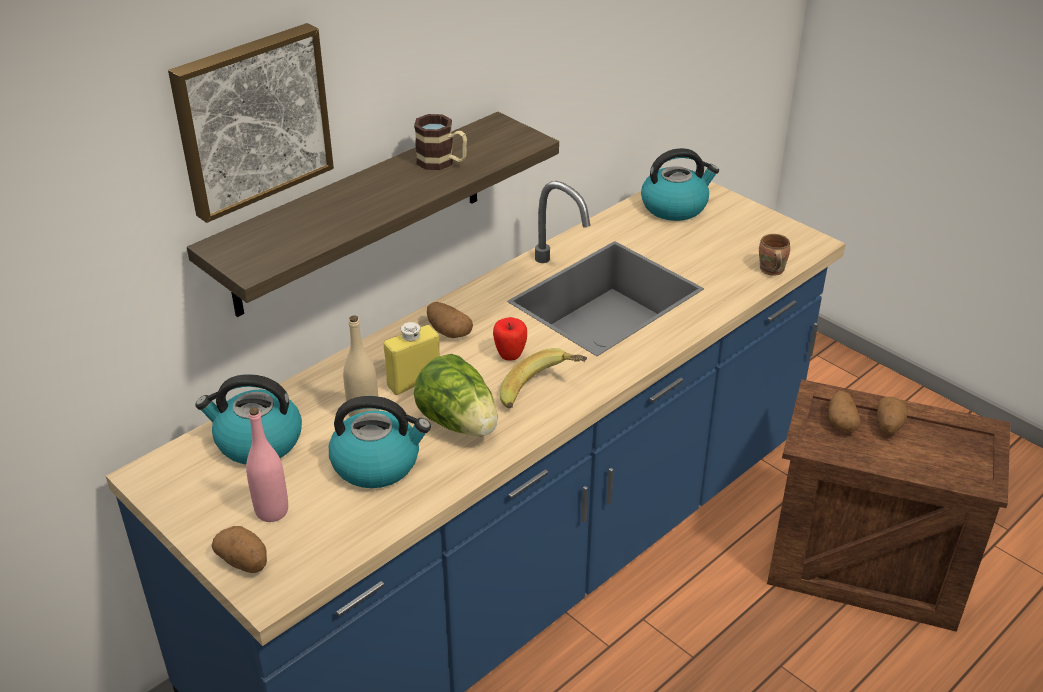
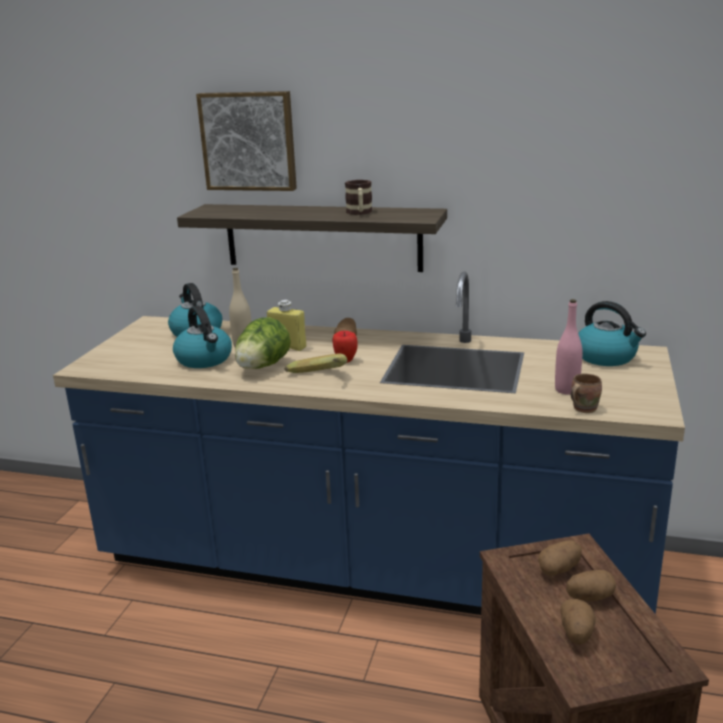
camera: 60 degrees right, 15 degrees down
(244, 562) = (101, 357): potato -> potato (576, 633)
(272, 511) = (144, 350): pink bottle -> pink bottle (566, 390)

